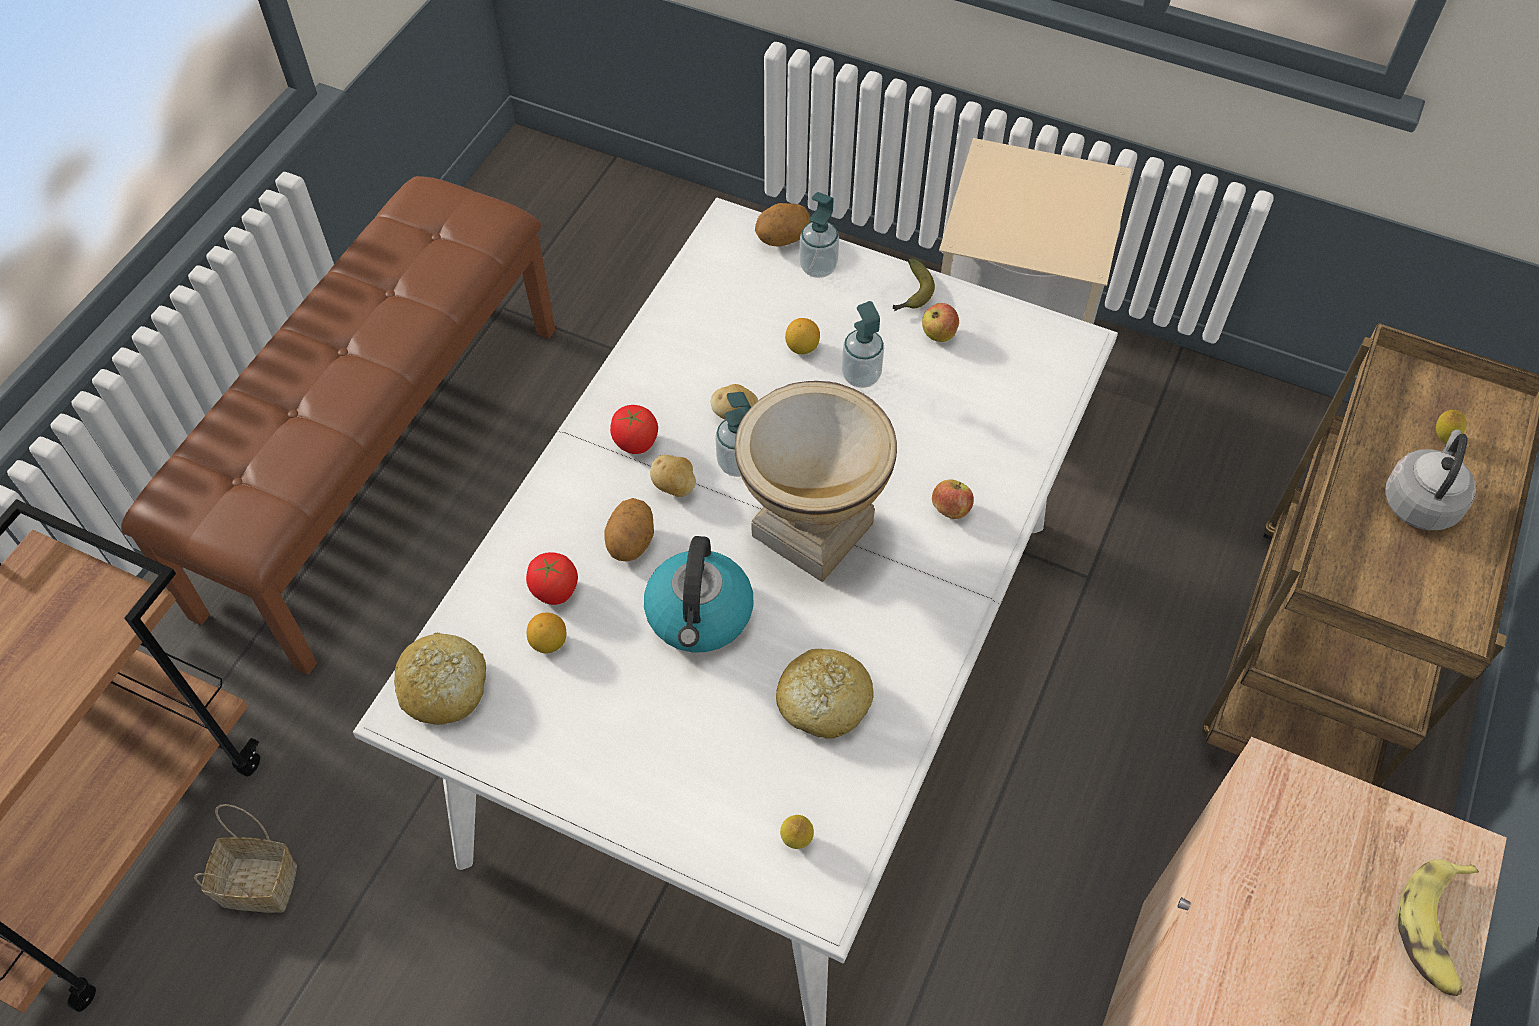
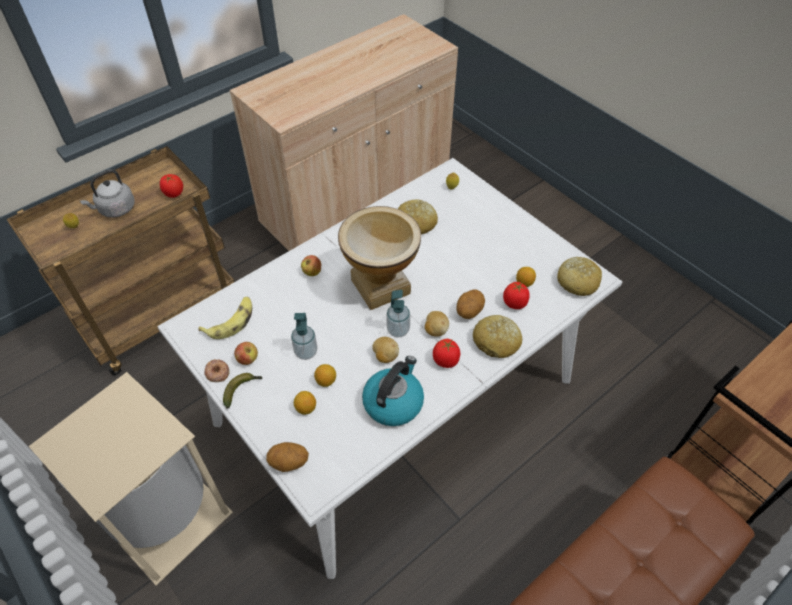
camera: 155 degrees left, 5 degrees down
(256, 886) = (664, 406): basket -> none
(563, 505) = (496, 342): none -> bread
(700, 615) = (451, 270): kettle -> kettle (393, 402)
(806, 304) = (305, 408): none -> lemon
(818, 267) = (281, 432): soap dispenser -> none
(966, 302) = (217, 372): none -> donut
(1358, 580) = (174, 194): none -> tomato
(1436, 930) = (274, 80): banana -> banana (231, 321)

